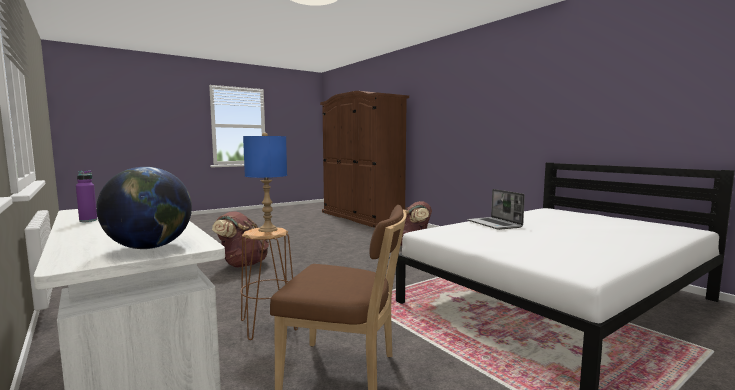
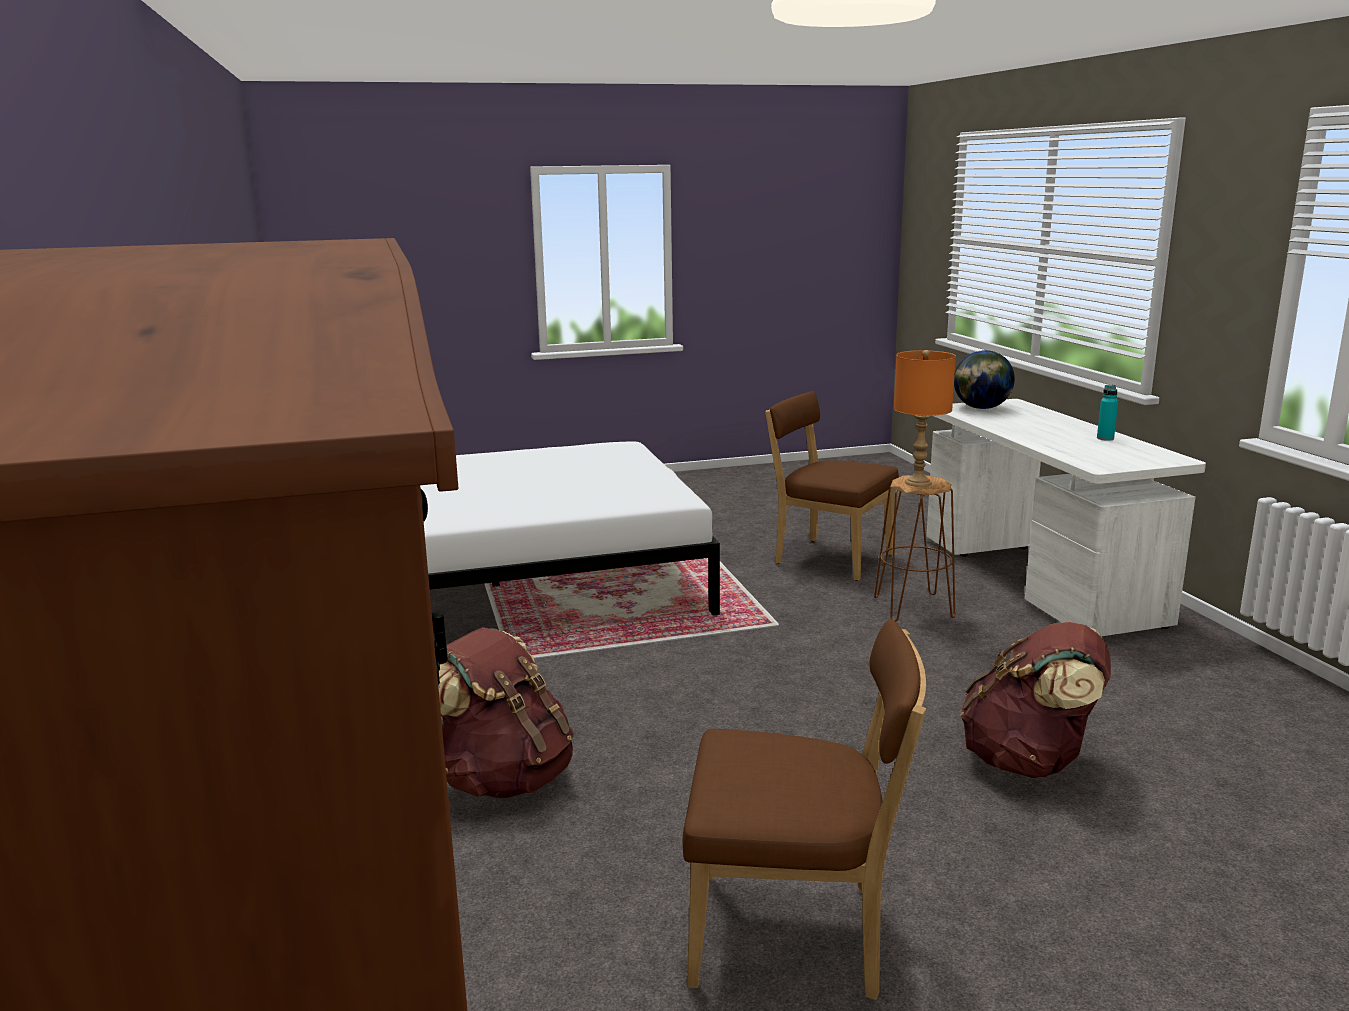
camera: 160 degrees left, 10 degrees up
(88, 220) = (1105, 438): purple bottle -> turquoise bottle
(268, 229) = (918, 483): blue table lamp -> orange table lamp
(316, 236) = (796, 936): none -> brown chair
(495, 224) = (546, 502): laptop -> none

